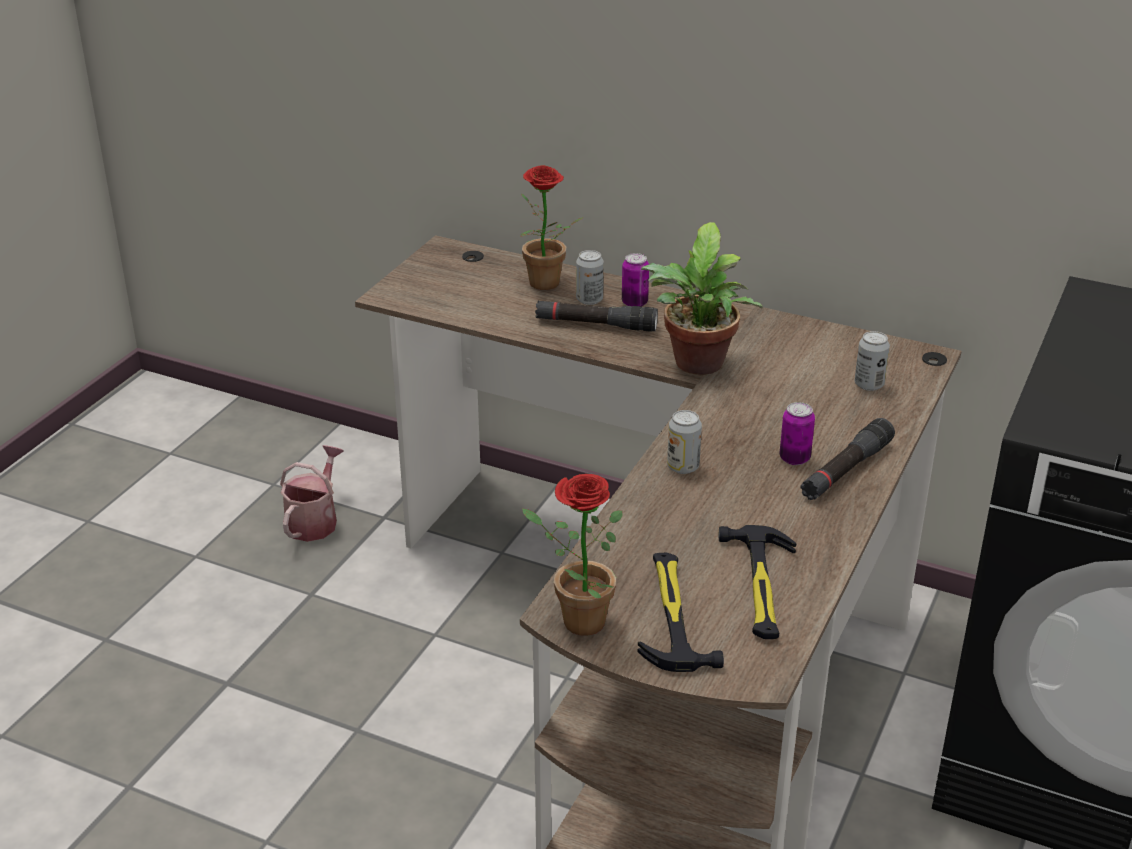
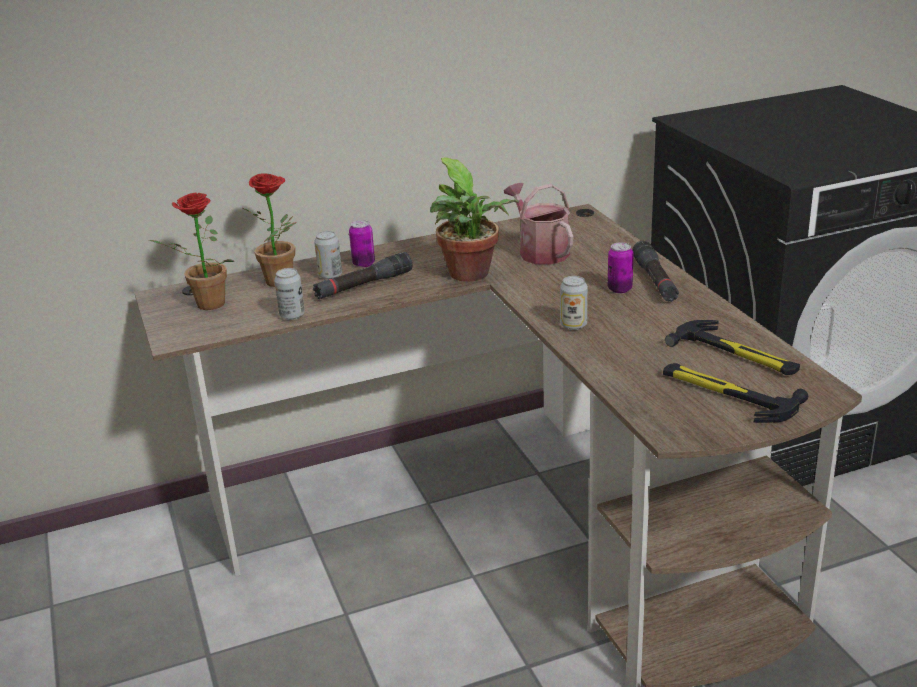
camera: 45 degrees left, 5 degrees down
(315, 520) = (130, 606): watering can -> watering can (540, 251)
(574, 620) = (689, 431): potted plant -> potted plant (205, 306)
(869, 384) = (580, 238): can -> can (292, 315)

